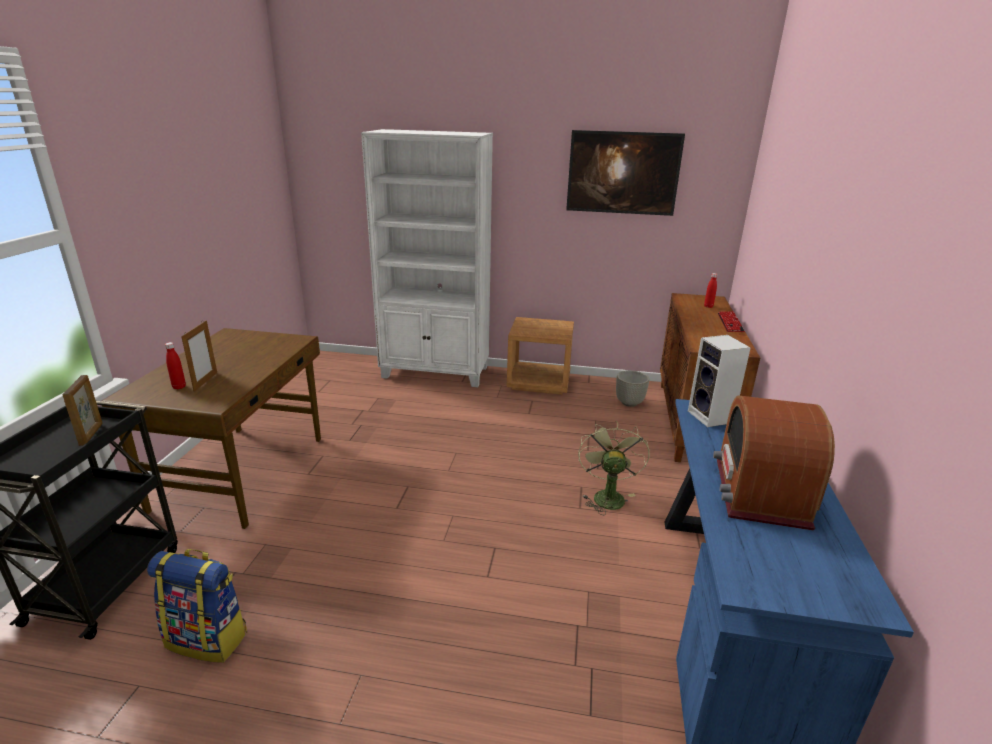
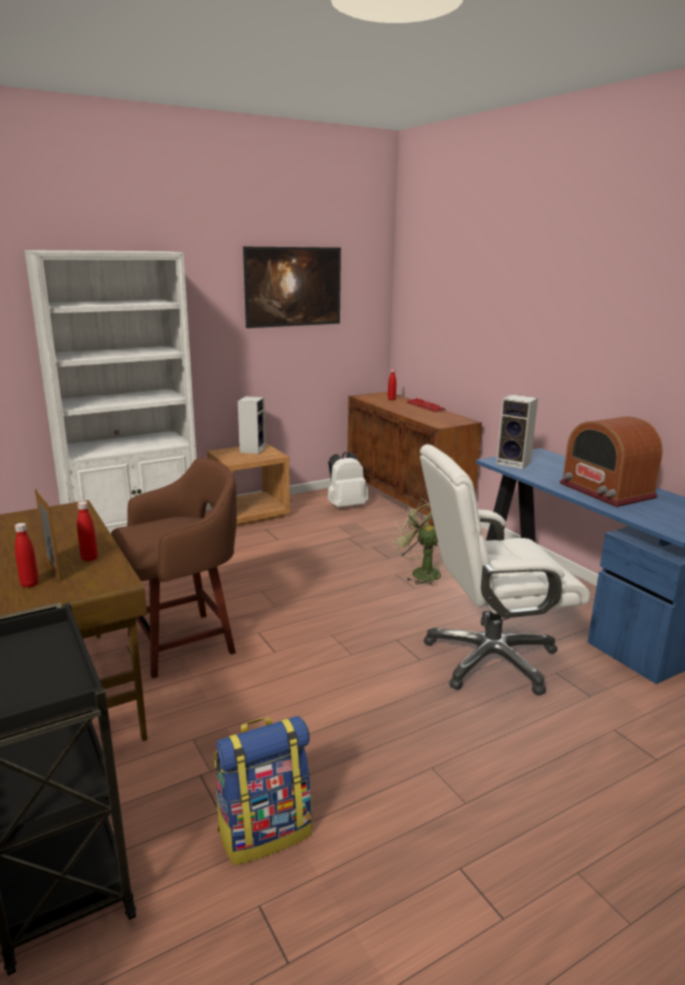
camera: 40 degrees left, 5 degrees down
(91, 434) = (42, 649): picture frame -> none
(235, 381) = (89, 558): none -> red bottle
(355, 470) = (185, 642): none -> brown stool
(548, 612) = (489, 658): none -> white office chair
(551, 325) = (252, 449): none -> speaker
(629, 403) = (345, 506): grey planter -> white backpack

